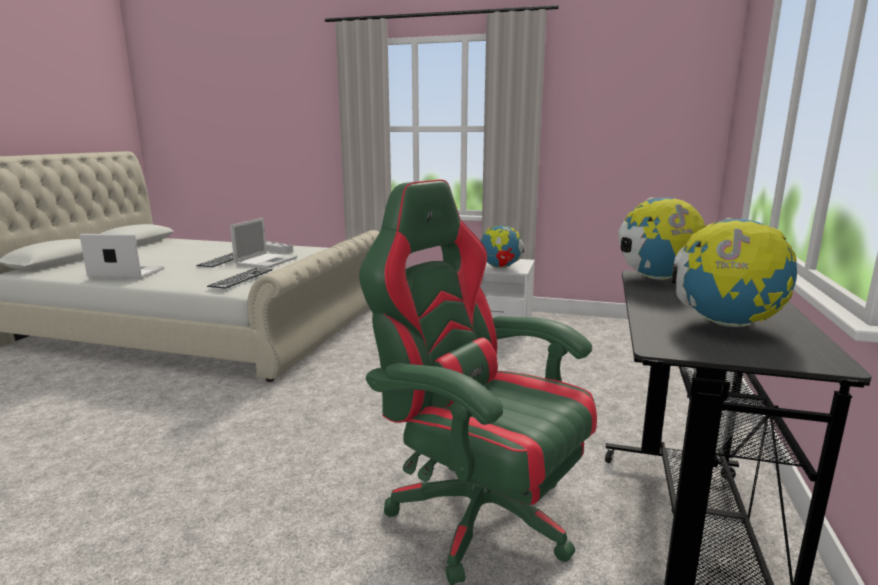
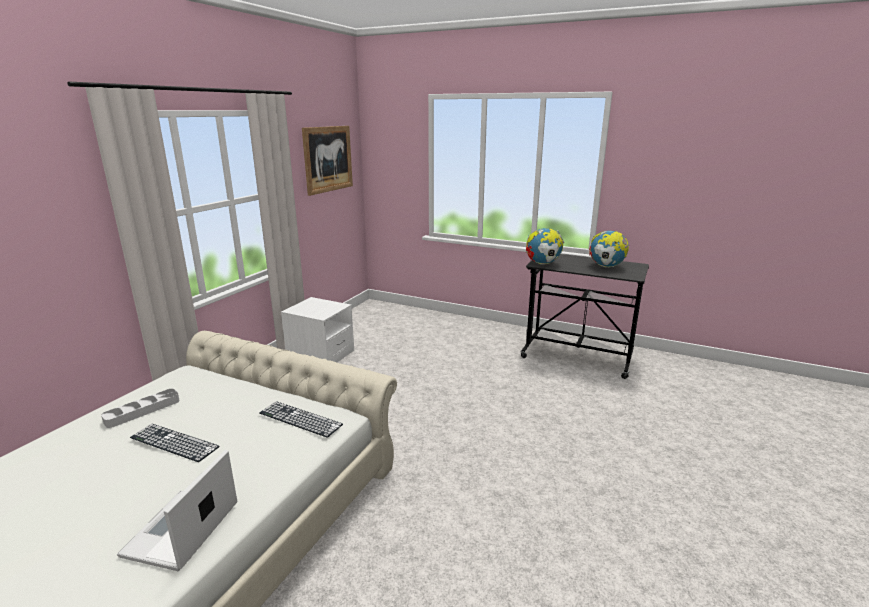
camera: 80 degrees left, 5 degrees up
(267, 261) = (212, 411): laptop -> none
(482, 515) = (569, 395): green office chair -> none
(500, 268) = (327, 310): globe -> none
(639, 95) = (328, 159): none -> picture

